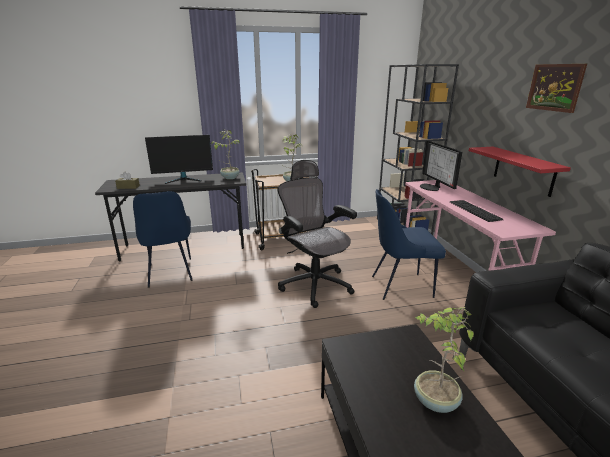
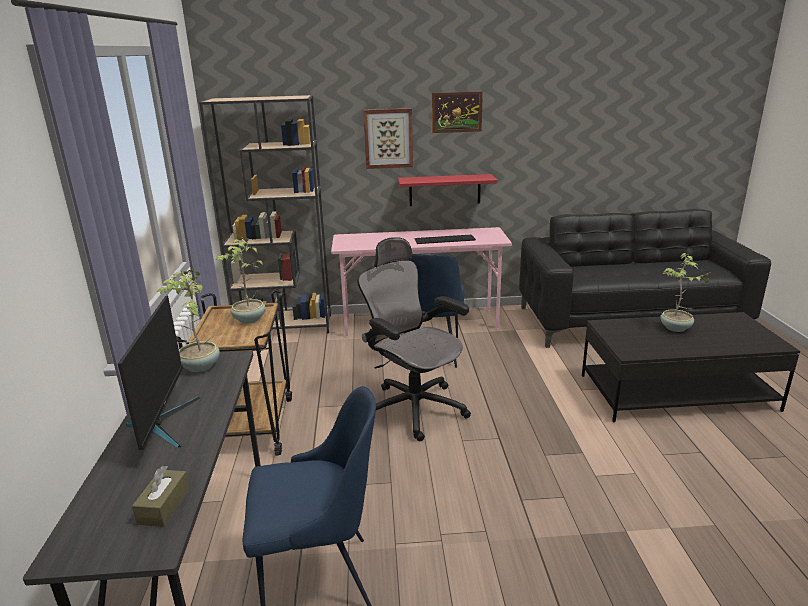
camera: 80 degrees left, 0 degrees up
(314, 285) = (414, 409): office chair -> office chair turned 75 degrees clockwise
(432, 187) = (362, 243): monitor -> none
(495, 107) = (388, 138): none -> picture

